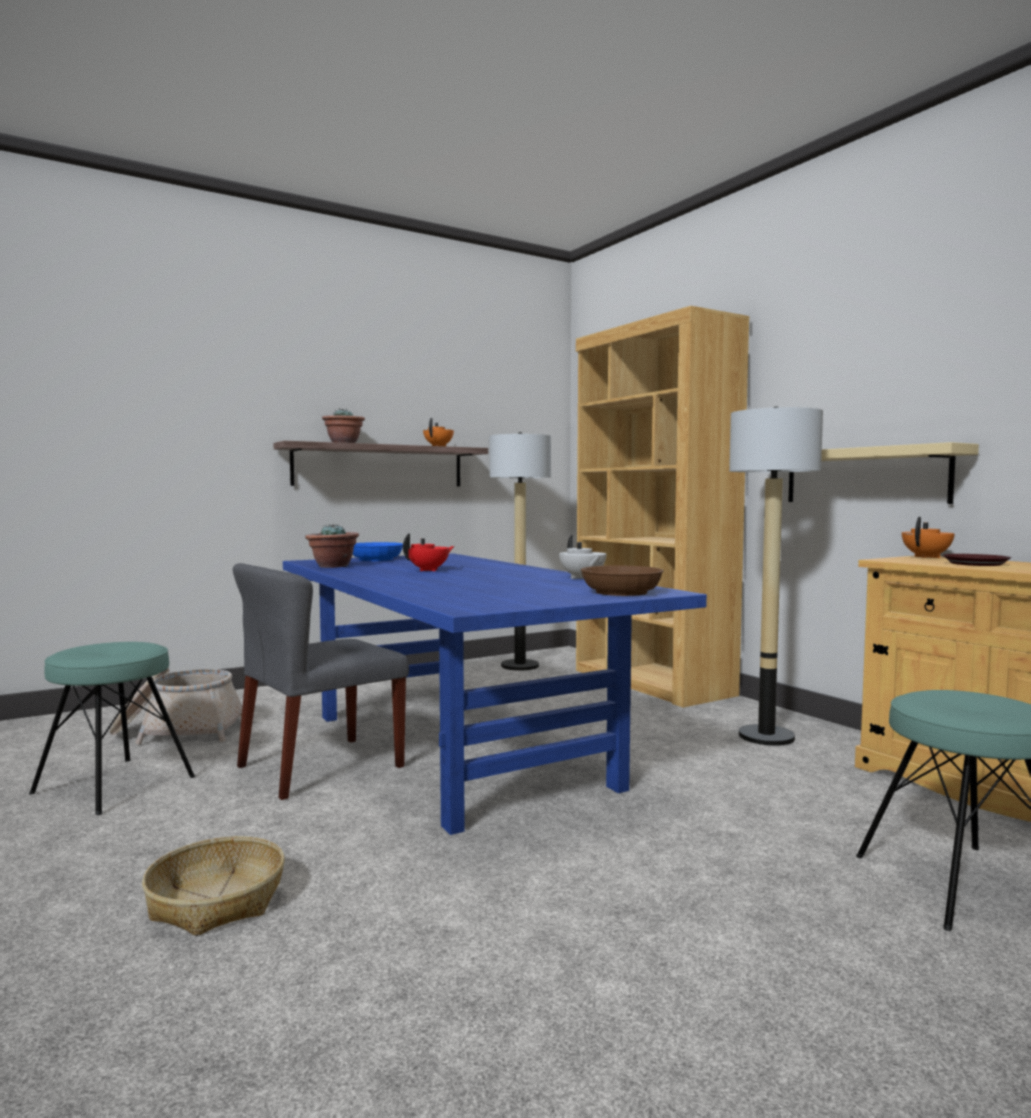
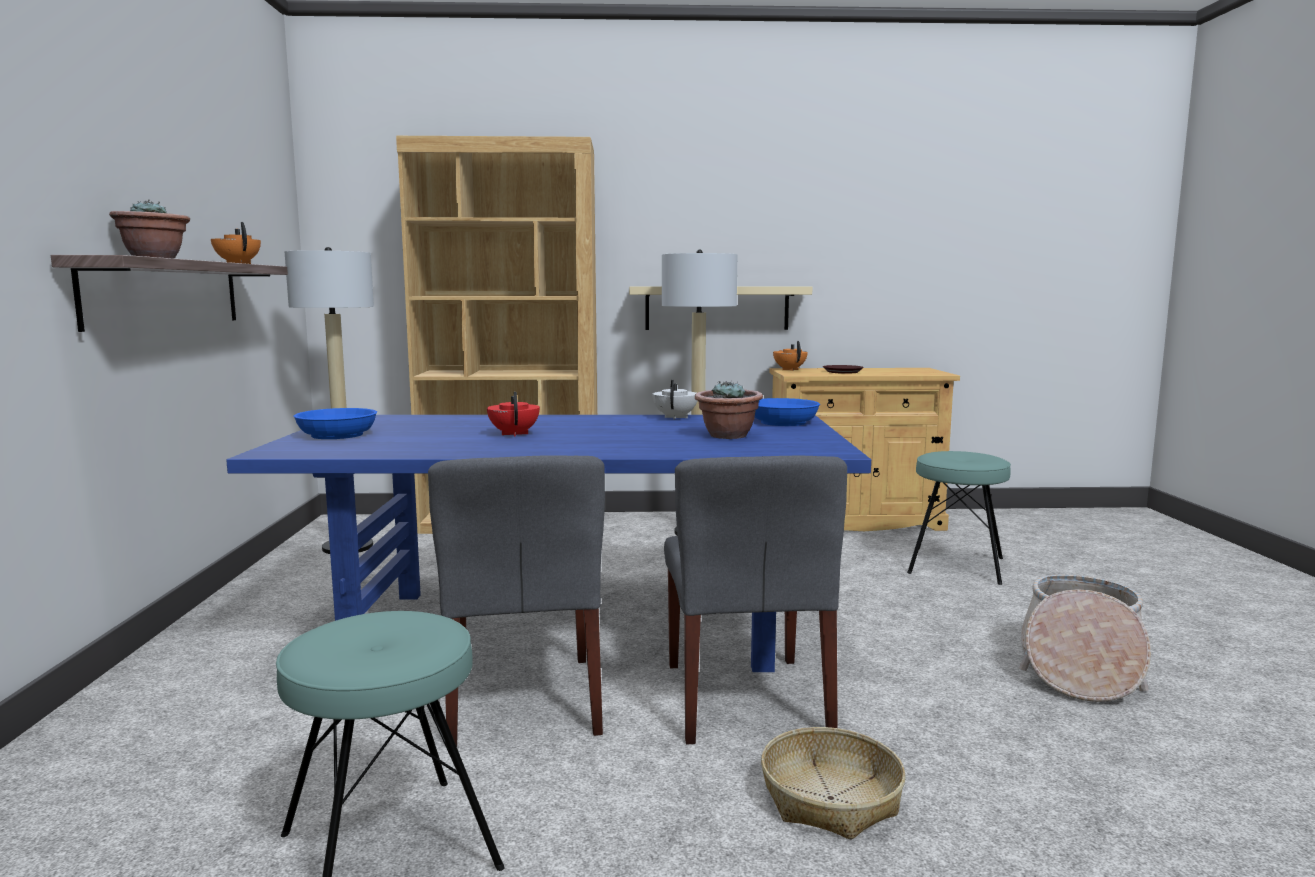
camera: 60 degrees left, 5 degrees up
(178, 731) = (201, 780): basket -> basket (1079, 667)
(332, 566) = (379, 450): potted plant -> potted plant (728, 436)
(382, 834) = (746, 699): none -> grey chair
(582, 578) = (676, 417): white teapot -> white teapot turned 90 degrees counterclockwise
(621, 592) = (782, 422): brown bowl -> blue bowl

